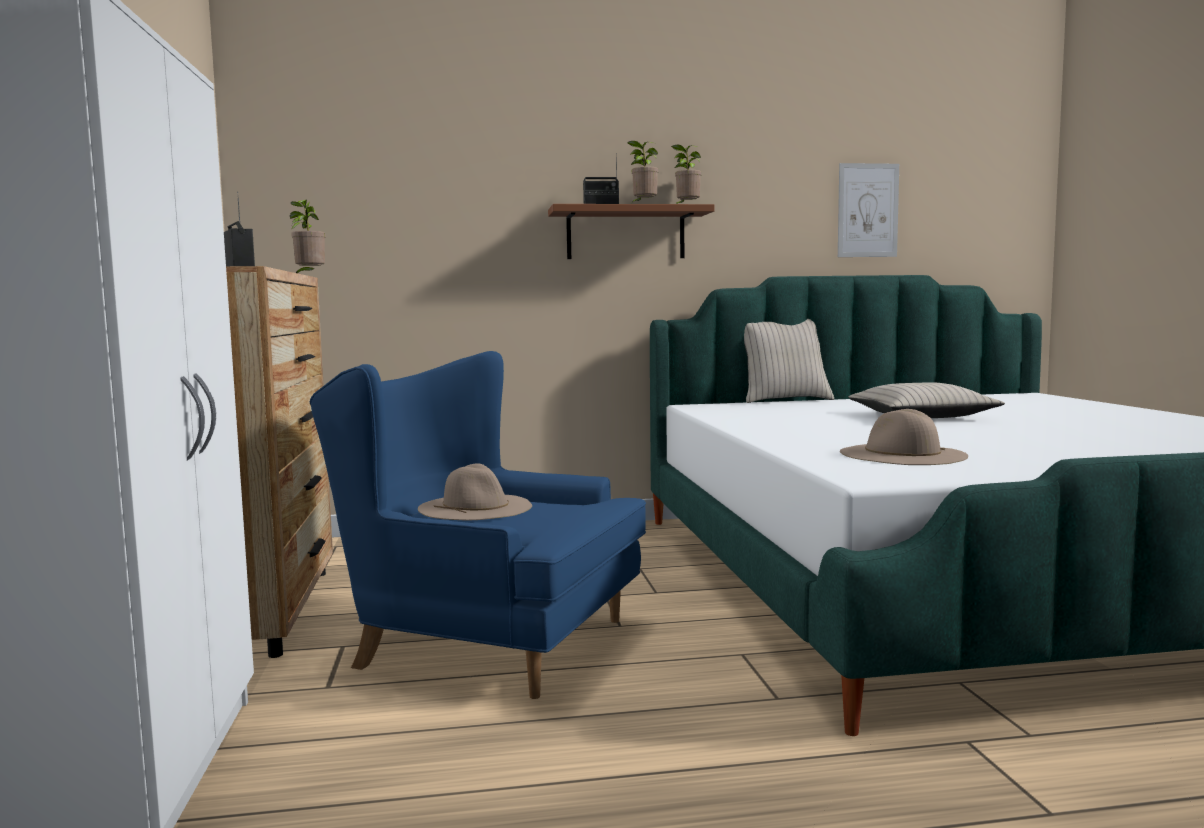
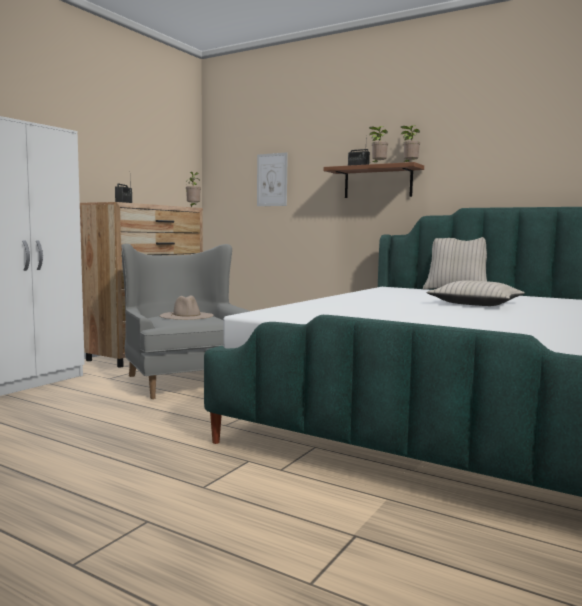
camera: 40 degrees right, 0 degrees up
(487, 641) = (186, 380): blue armchair -> grey armchair
(867, 210) = (547, 159): picture -> picture (272, 180)
(902, 454) = (334, 312): beige hat -> none

